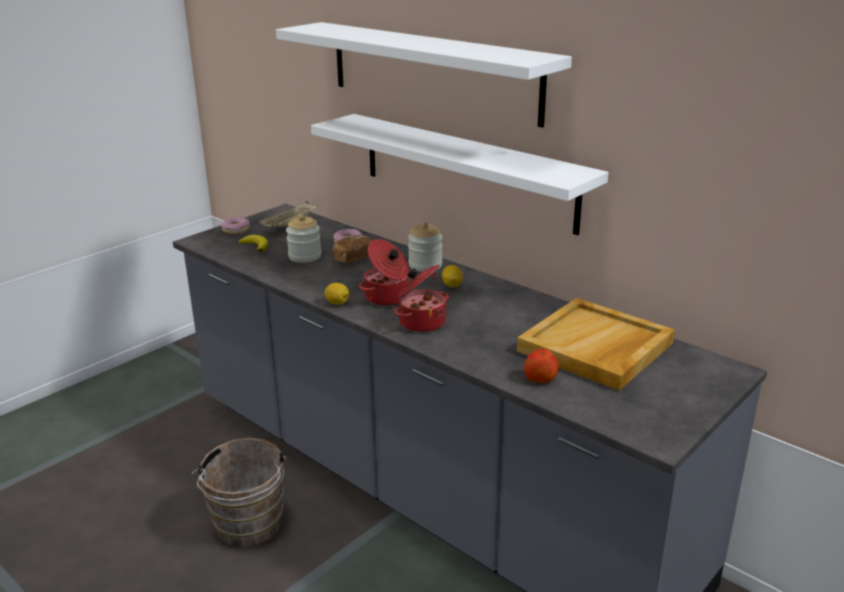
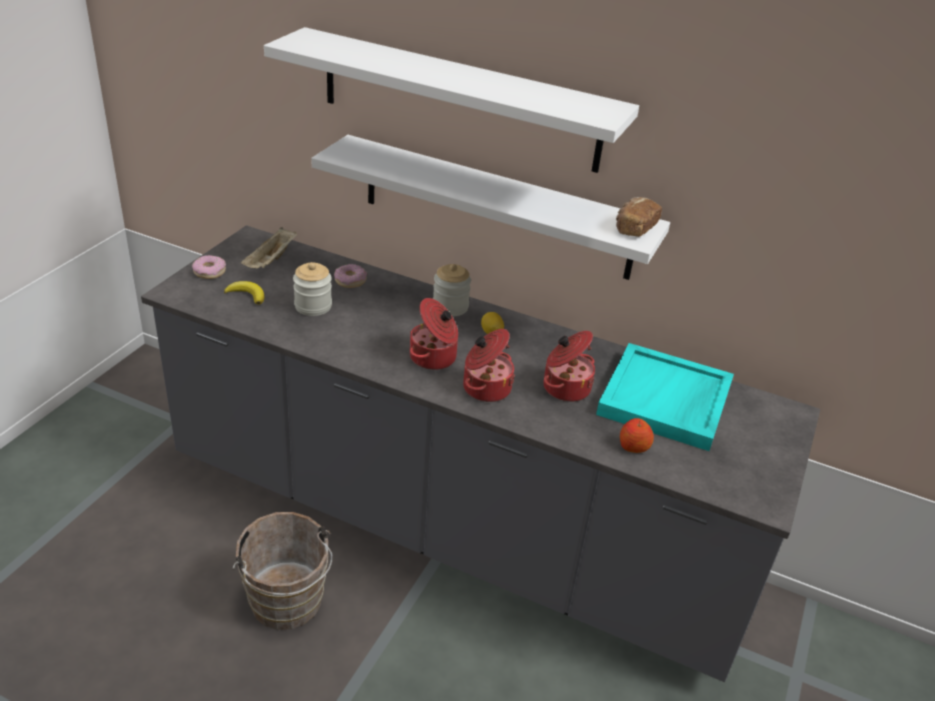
camera: 20 degrees left, 10 degrees up
(337, 303) = (385, 370): lemon -> none
(353, 258) = (368, 304): bread -> bread (634, 228)
(498, 329) = (565, 387): none -> cooking pot
(595, 348) = (666, 401): beige tray -> turquoise tray

